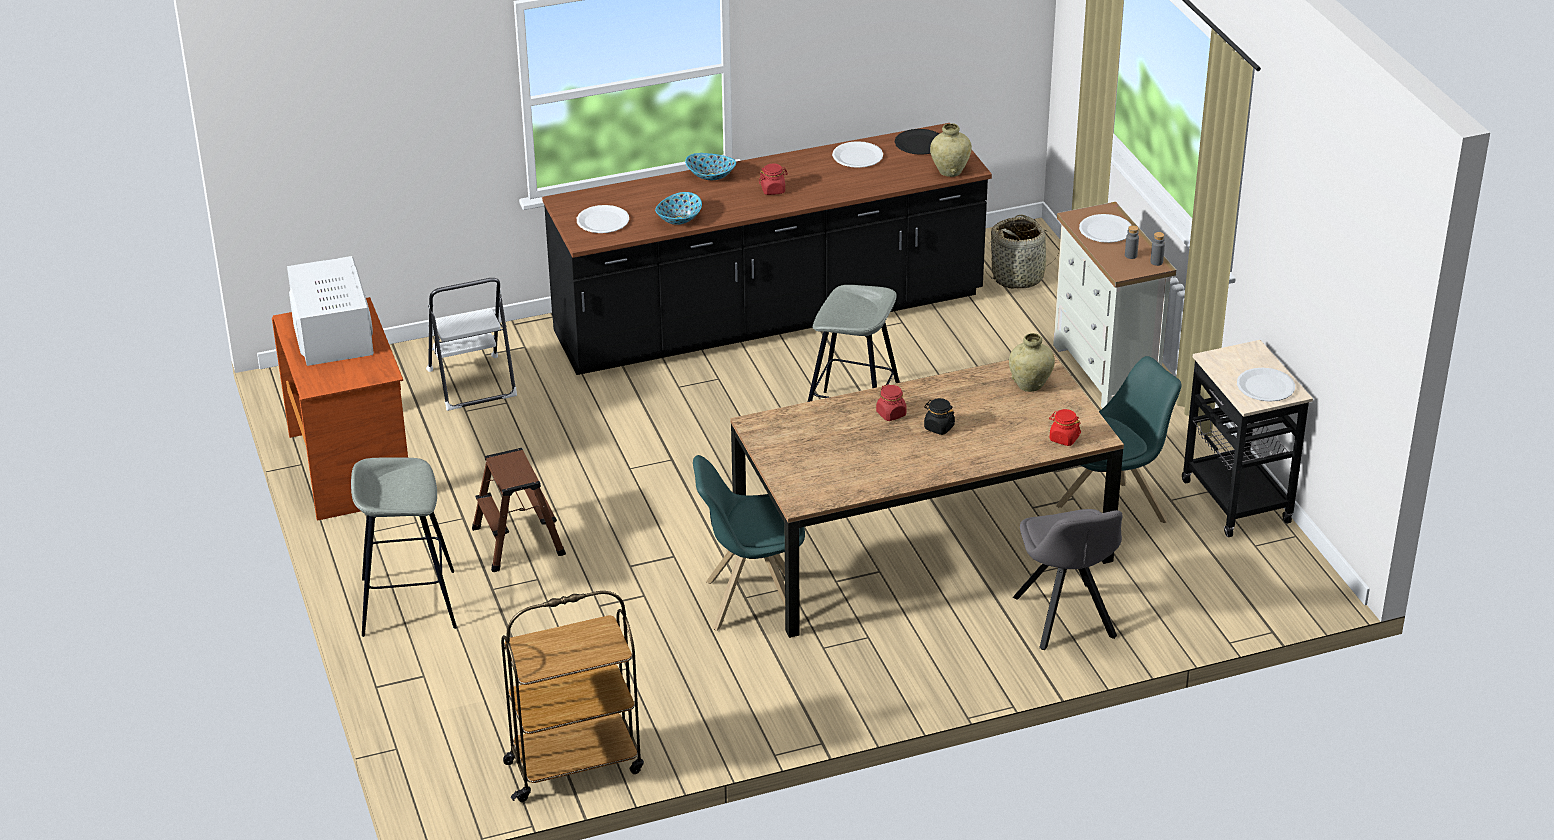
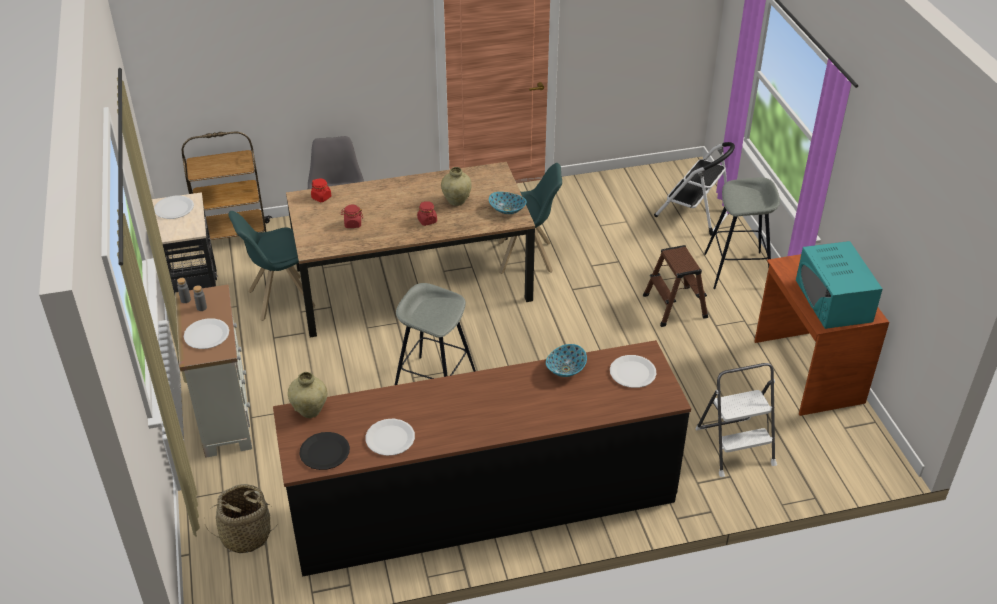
camera: 175 degrees left, 5 degrees up
(332, 333) = (833, 300): white microwave -> turquoise microwave
(456, 701) = (695, 214): none -> step ladder
(575, 767) = (625, 180): brown cart -> brown cart (234, 236)
(711, 176) = (534, 421): bowl -> bowl (507, 210)
(773, 190) = (478, 399): red jar -> red jar (352, 224)
(938, 427) = (398, 210): black jar -> none
(1030, 385) = (326, 235): beige vase -> beige vase (456, 201)

